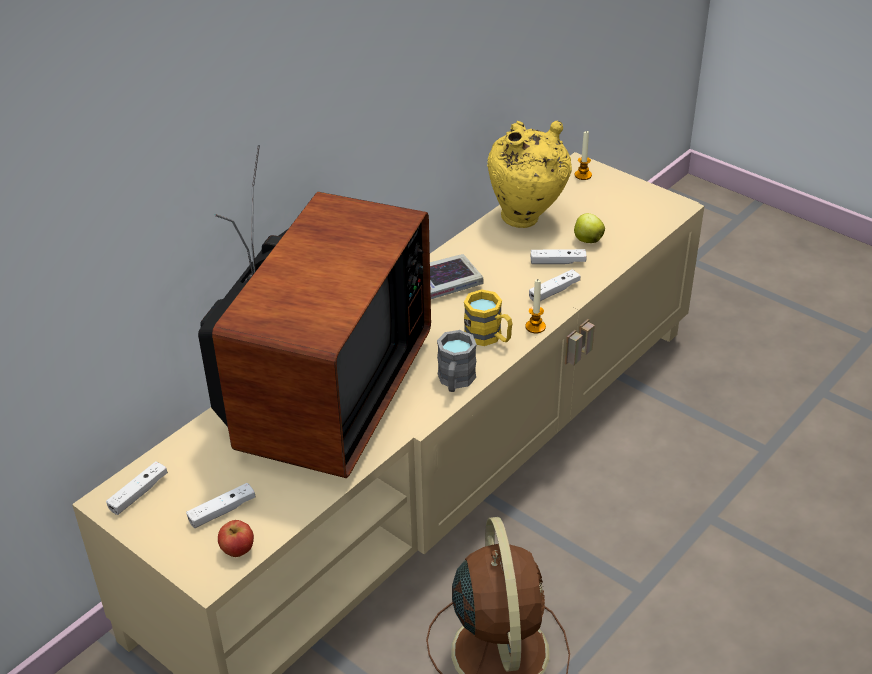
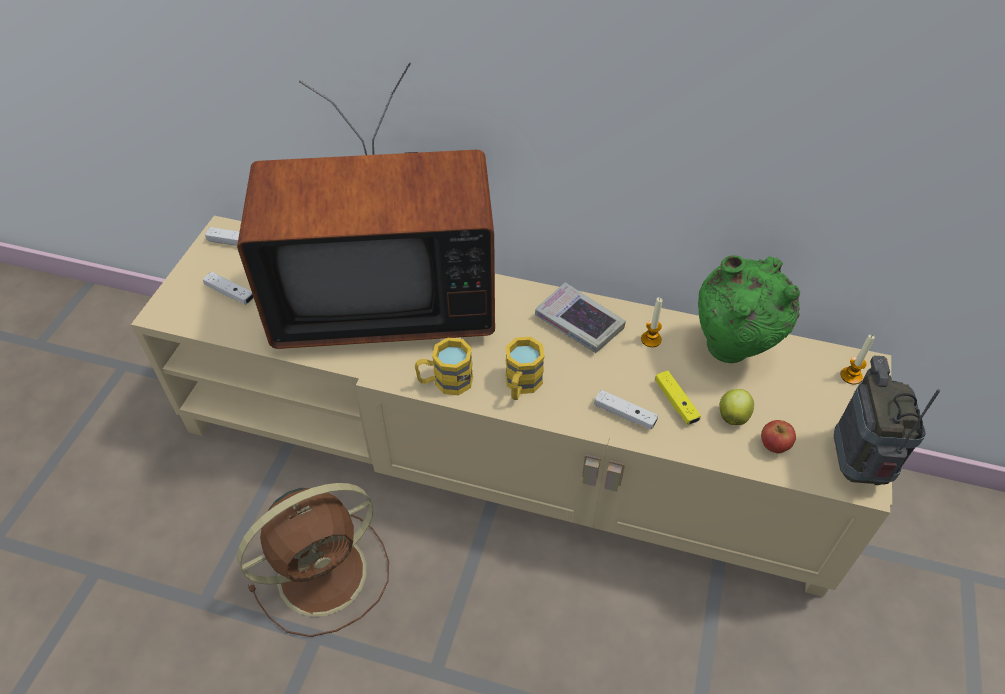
camera: 65 degrees right, 10 degrees up
(238, 550) = (192, 318): apple -> apple (774, 445)
(455, 381) = (445, 382): grey mug -> yellow mug
(526, 219) = (731, 353): yellow vase -> green vase
(535, 327) = (558, 417): candle -> candle (651, 339)
(558, 262) = (676, 402): white game controller -> yellow game controller
(661, 204) = (856, 466): none -> radio

